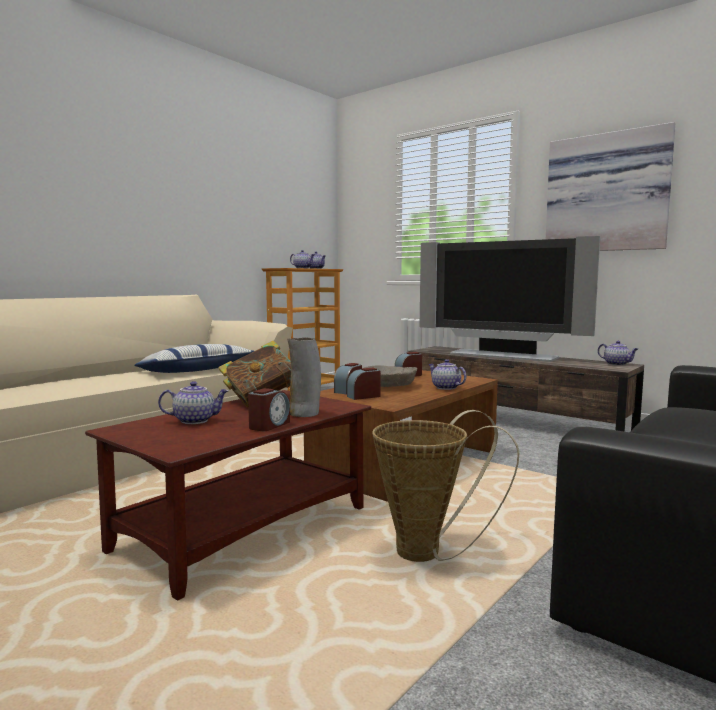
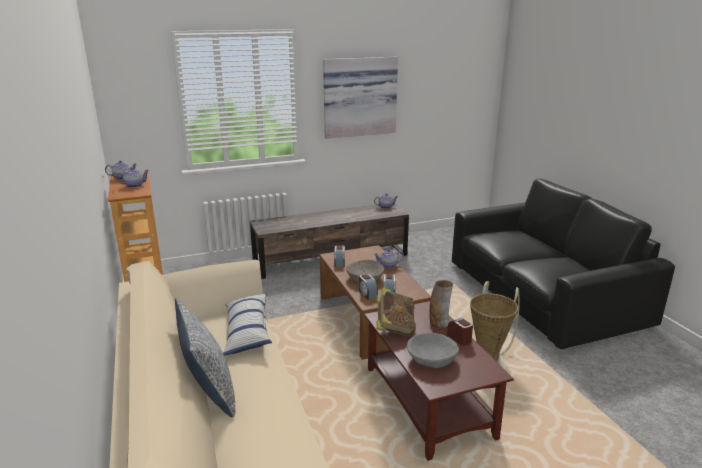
camera: 60 degrees left, 15 degrees up
(82, 376) = (208, 390): none -> pillow
(195, 420) = (431, 358): teapot -> grey bowl
(502, 356) = (322, 219): television -> none

